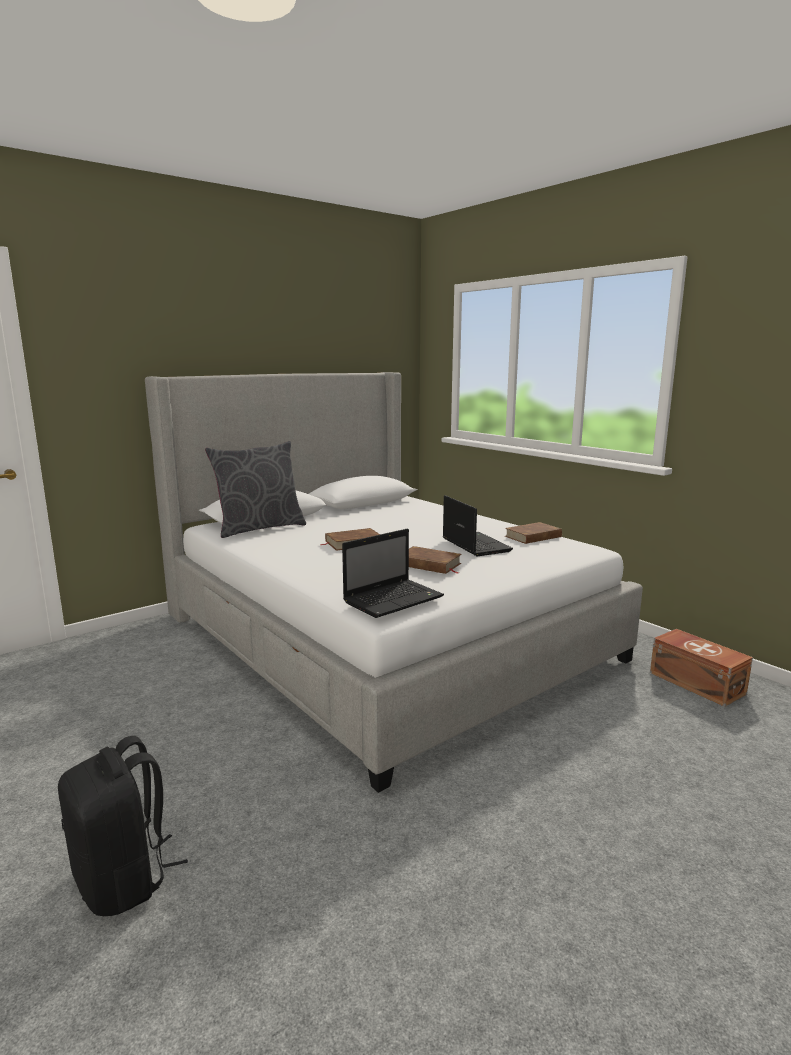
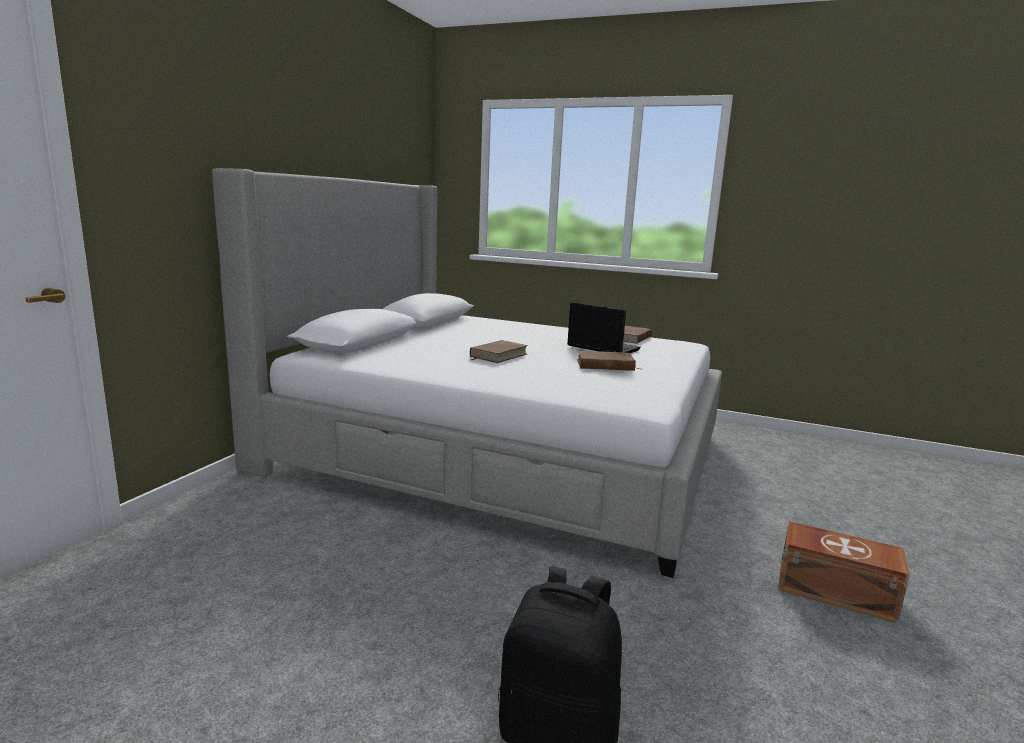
camera: 30 degrees left, 0 degrees up
(259, 528) = (371, 351): grey pillow -> none
(394, 599) = (638, 394): laptop -> none
(696, 682) = (765, 443): brown storage box -> brown storage box (833, 590)

